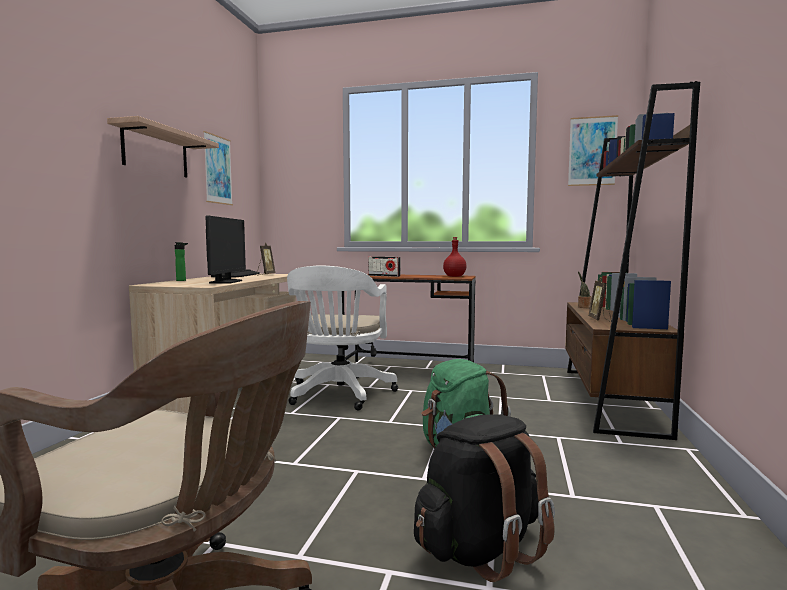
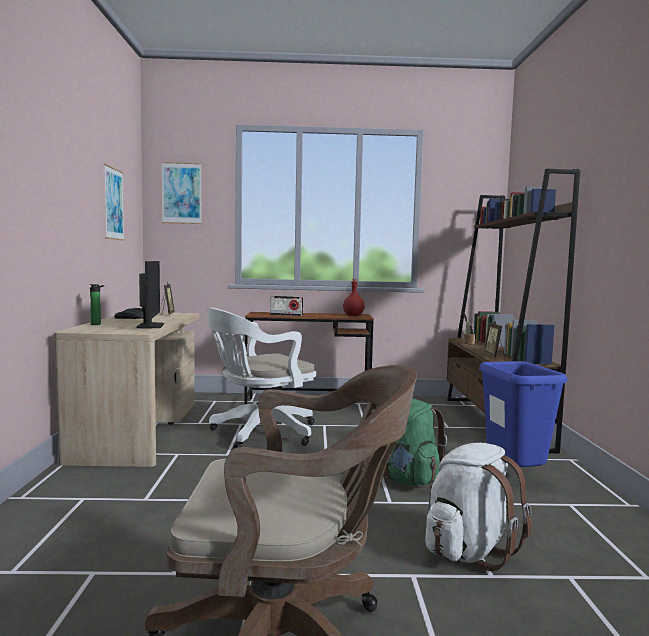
camera: 15 degrees left, 0 degrees up
(156, 152) = (70, 189): shelf -> none
(339, 395) = (259, 433): white office chair -> white office chair turned 60 degrees clockwise
(481, 549) = (469, 550): black backpack -> white backpack
(592, 151) = (468, 204): picture -> picture (181, 193)
(599, 462) = (515, 476): none -> blue trash can

